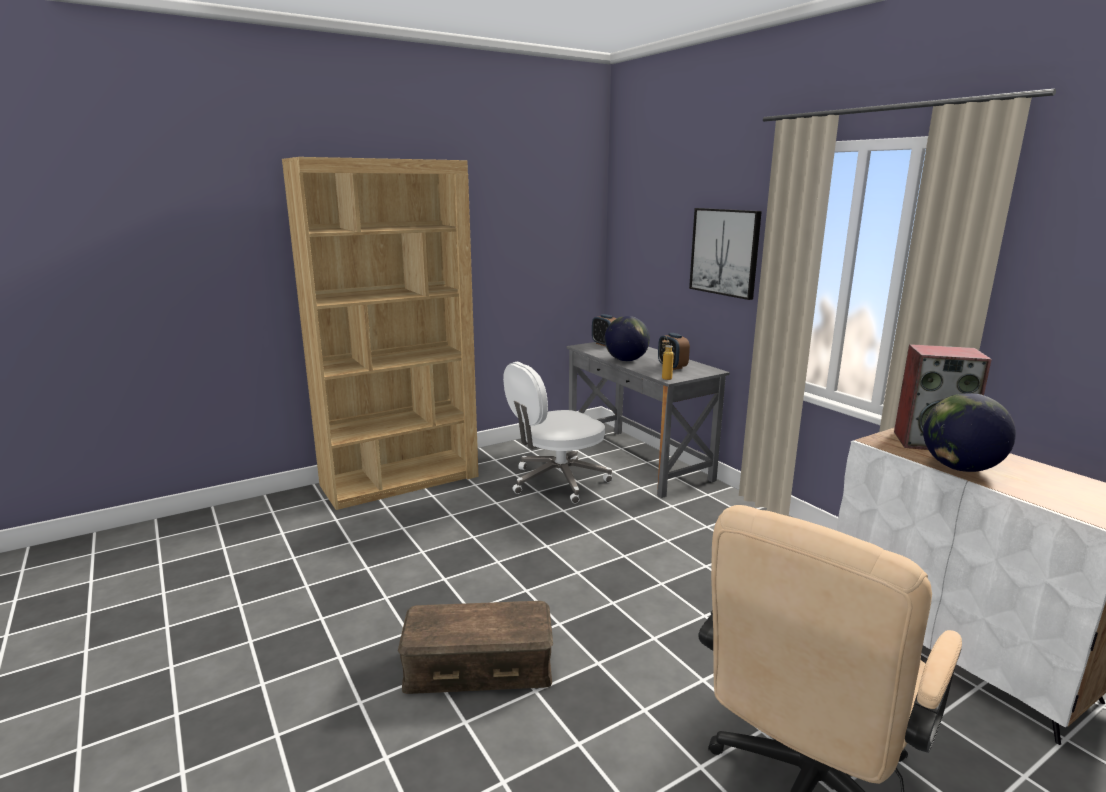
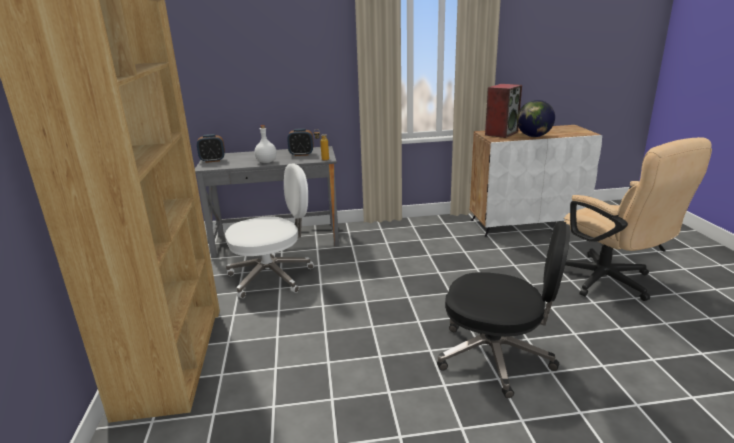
camera: 65 degrees left, 5 degrees up
(478, 666) = (496, 357): brown storage box -> black office chair
(557, 481) = (272, 276): white office chair -> white office chair turned 105 degrees counterclockwise
(626, 360) = (267, 162): globe -> white bottle
(725, 252) = (310, 61): picture -> none

